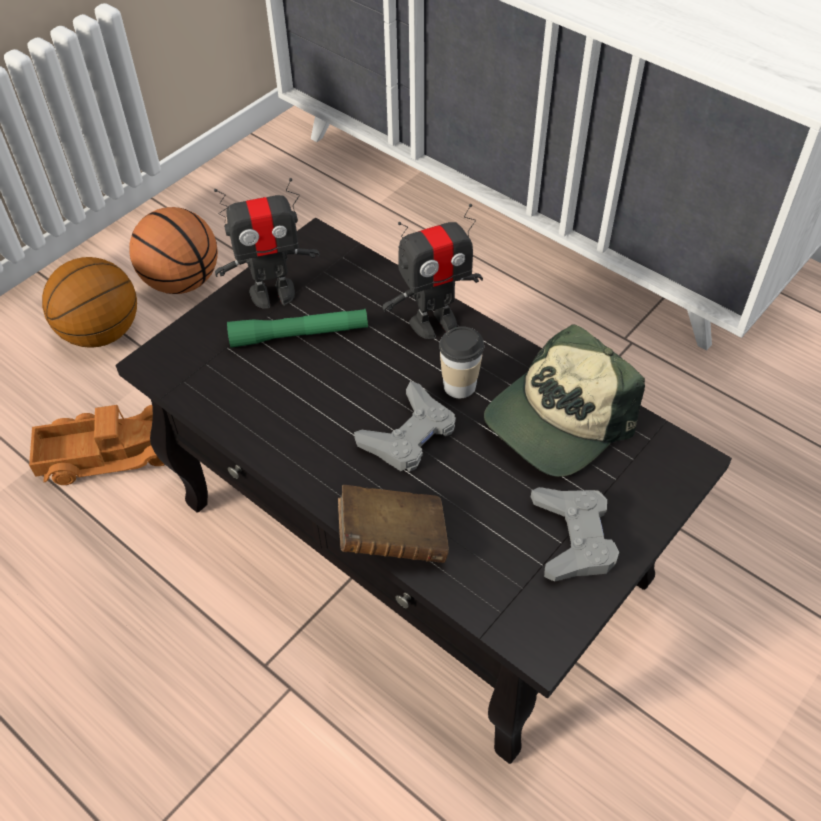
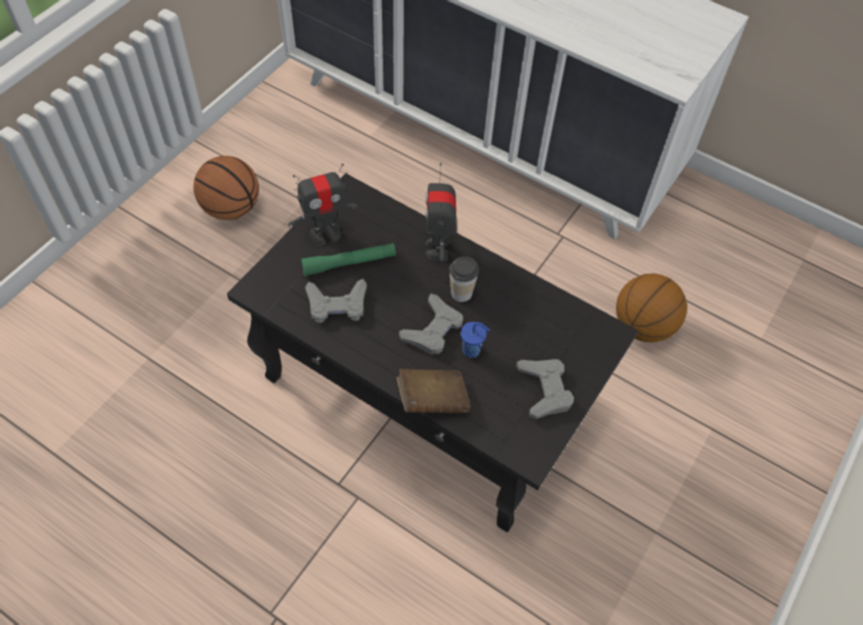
camera: 10 degrees left, 5 degrees up
(102, 333) = (178, 253): basketball -> basketball (643, 326)
(109, 452) = (202, 344): toy truck -> none
(271, 390) = (337, 305): none -> grey game controller
(434, 322) = (438, 248): toy robot -> toy robot turned 120 degrees clockwise
(465, 470) = (472, 351): none -> blue cup
(559, 419) = (528, 312): cap -> none

